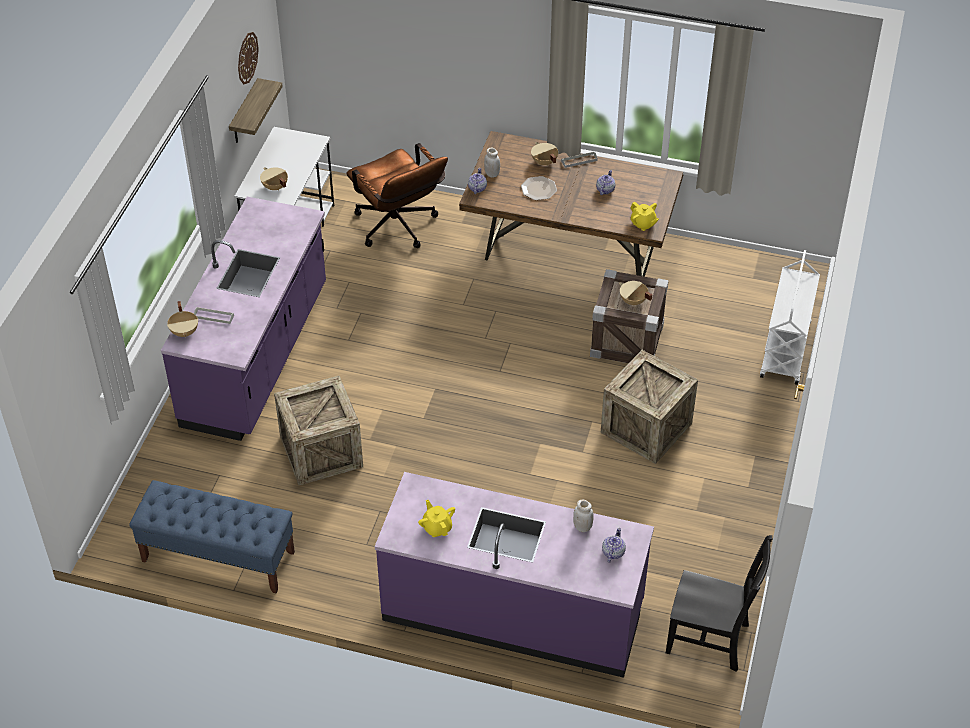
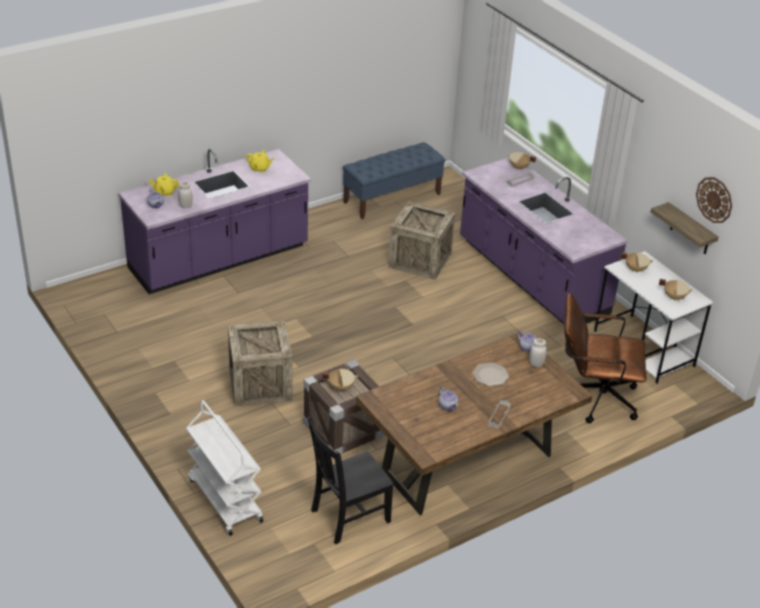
camera: 130 degrees right, 10 degrees down
(544, 162) = (519, 397): beige cooking pot -> beige cooking pot (674, 297)
(643, 224) = (385, 399): yellow teapot -> yellow teapot (164, 192)
(710, 639) = (96, 307): black chair -> black chair (348, 516)

